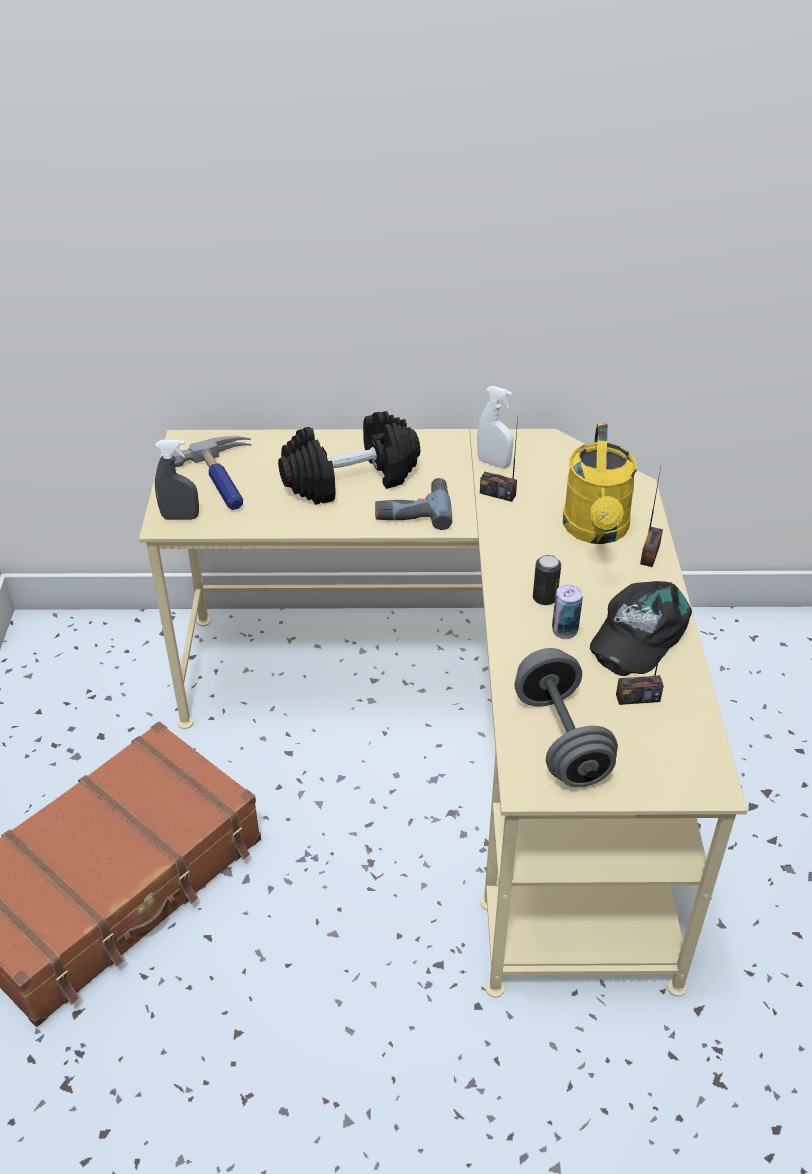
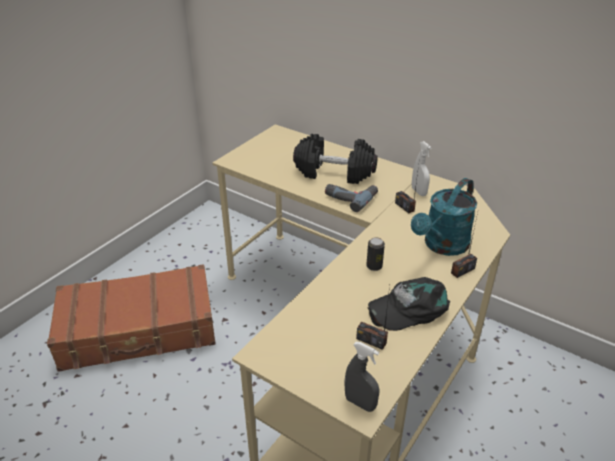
camera: 35 degrees right, 5 degrees down
(180, 517) = (239, 160): grey spray bottle -> grey spray bottle (360, 403)
(224, 480) = (275, 152): hammer -> none
(561, 739) = (303, 339): grey dumbbell -> none
(564, 630) = (367, 287): can -> none
(596, 531) = (442, 246): yellow watering can -> turquoise watering can

